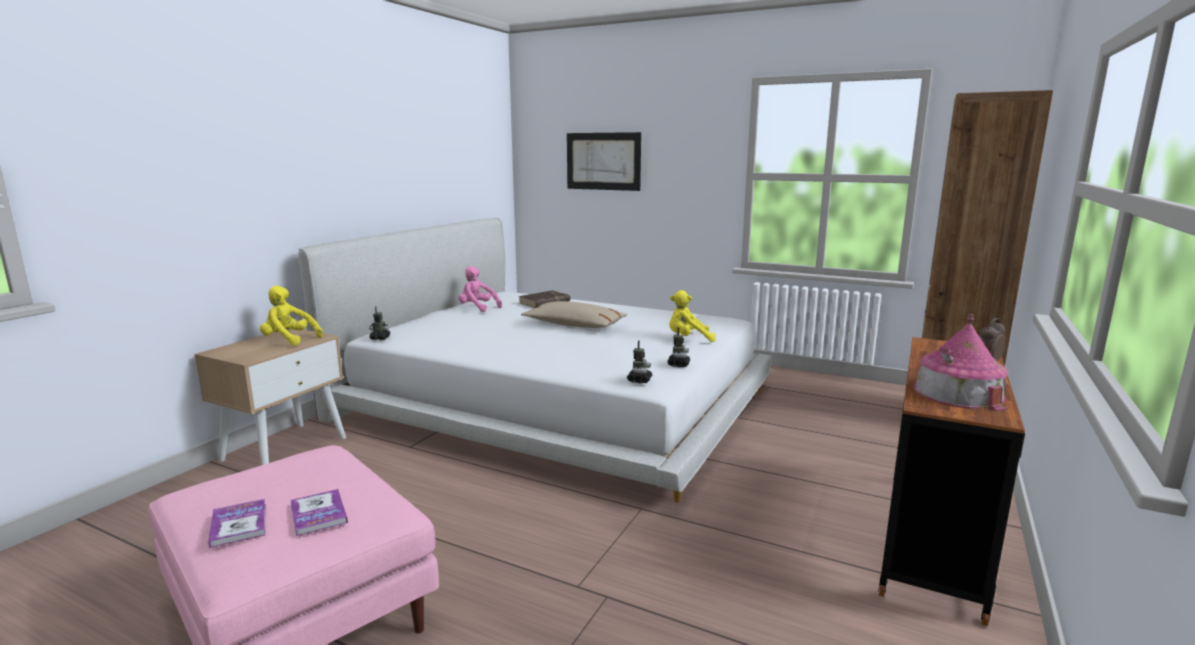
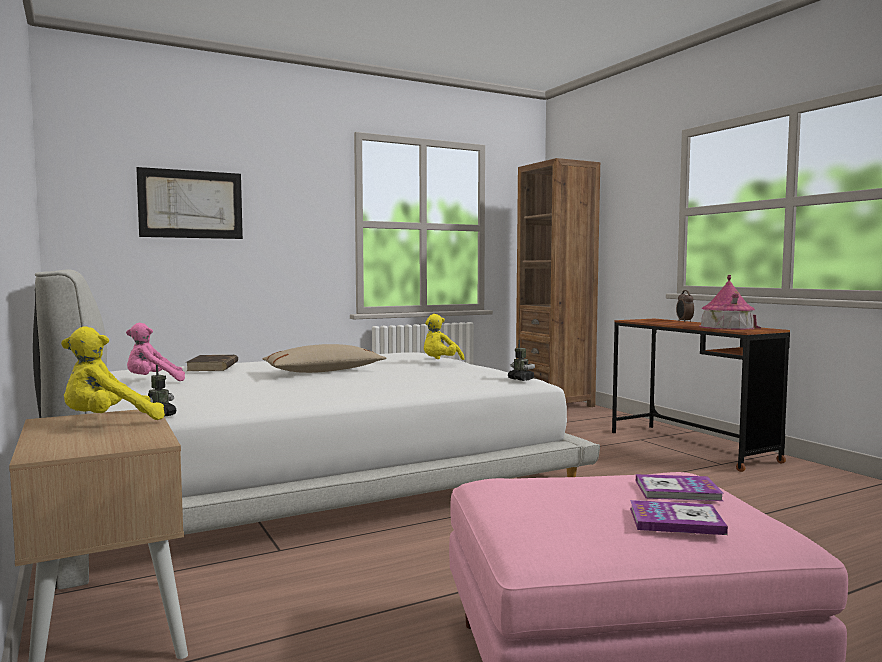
camera: 55 degrees left, 10 degrees down
(678, 364) = (500, 370): toy robot -> none

